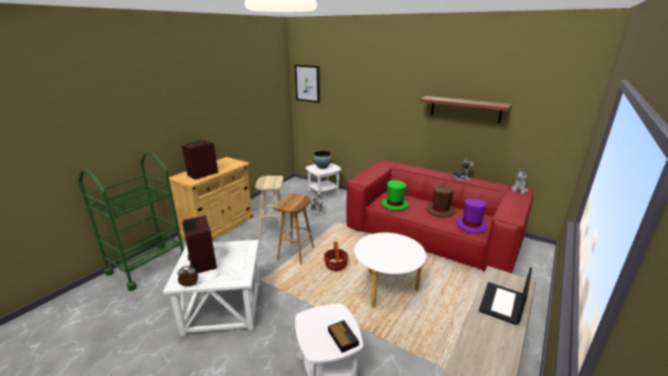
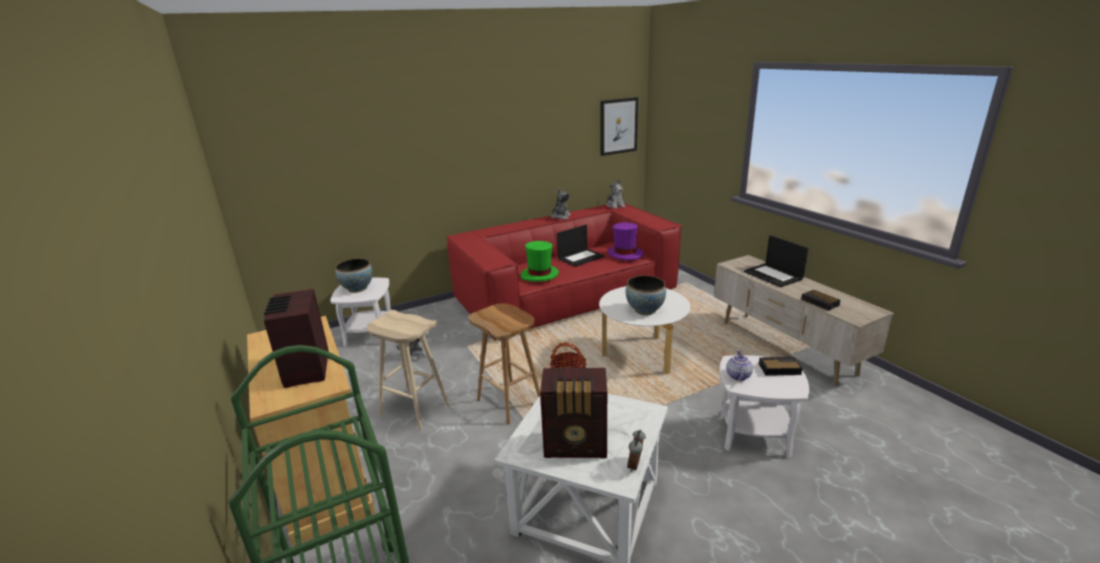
camera: 60 degrees left, 0 degrees up
(307, 83) = (258, 148): picture -> picture (618, 126)
(318, 315) = (737, 376): none -> teapot
(379, 253) = (645, 310): none -> bowl
(440, 210) = (581, 257): brown hat -> laptop
(465, 109) = (537, 132): shelf -> none
(471, 344) = (820, 302): none -> alarm clock

